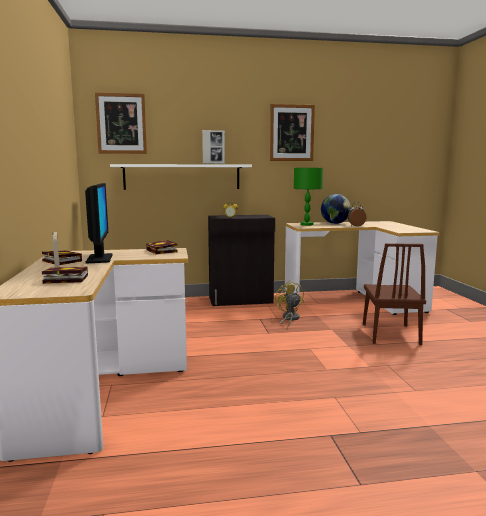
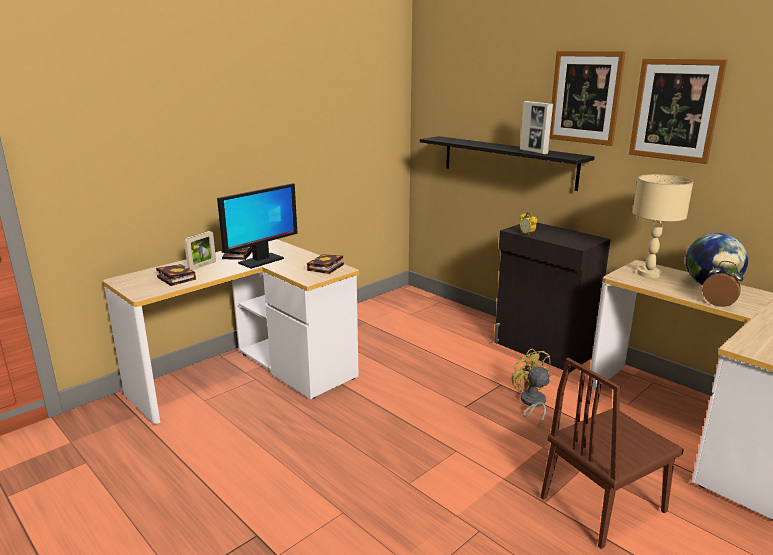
camera: 55 degrees right, 10 degrees up
(121, 123) = (450, 86): picture -> picture (585, 97)
(182, 177) = (507, 162): white shelf -> black shelf
(289, 319) = (531, 403): yellow fan -> yellow fan turned 60 degrees counterclockwise
(306, 224) = (649, 274): green table lamp -> beige table lamp

